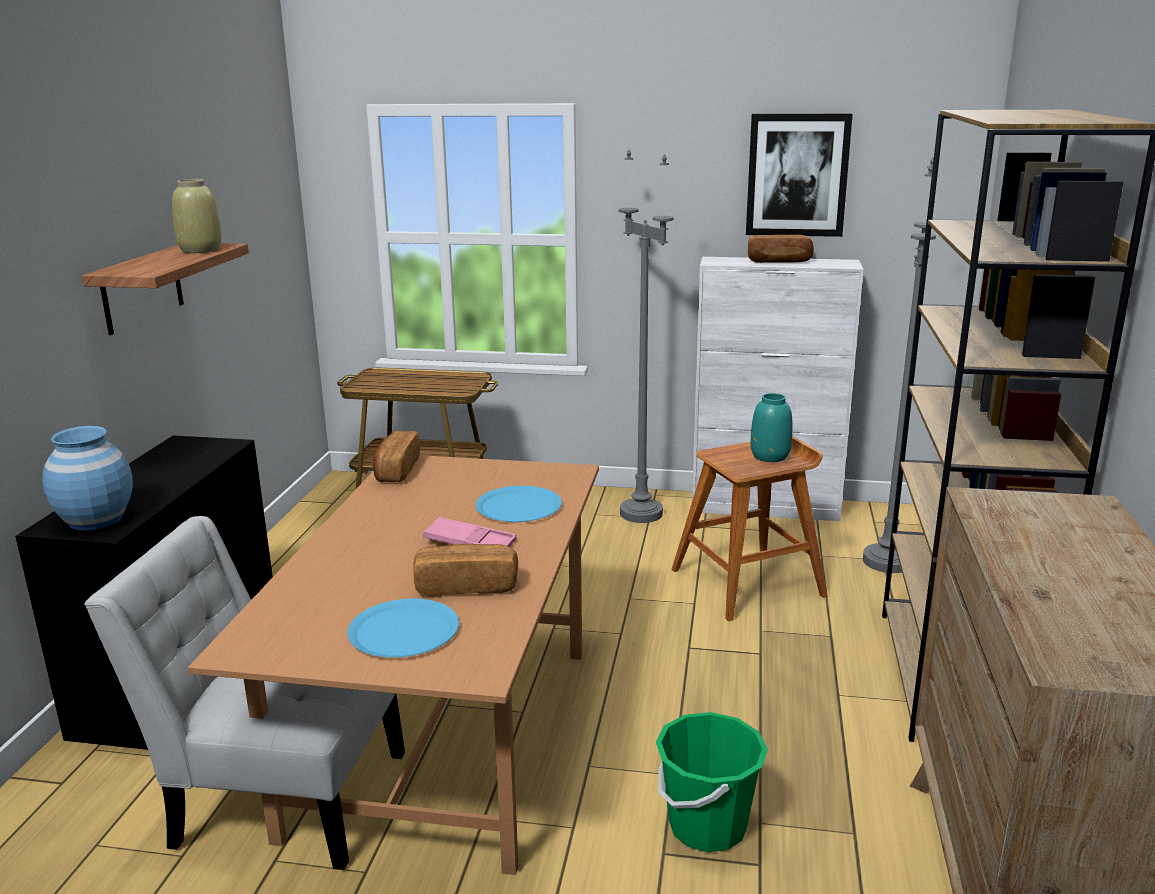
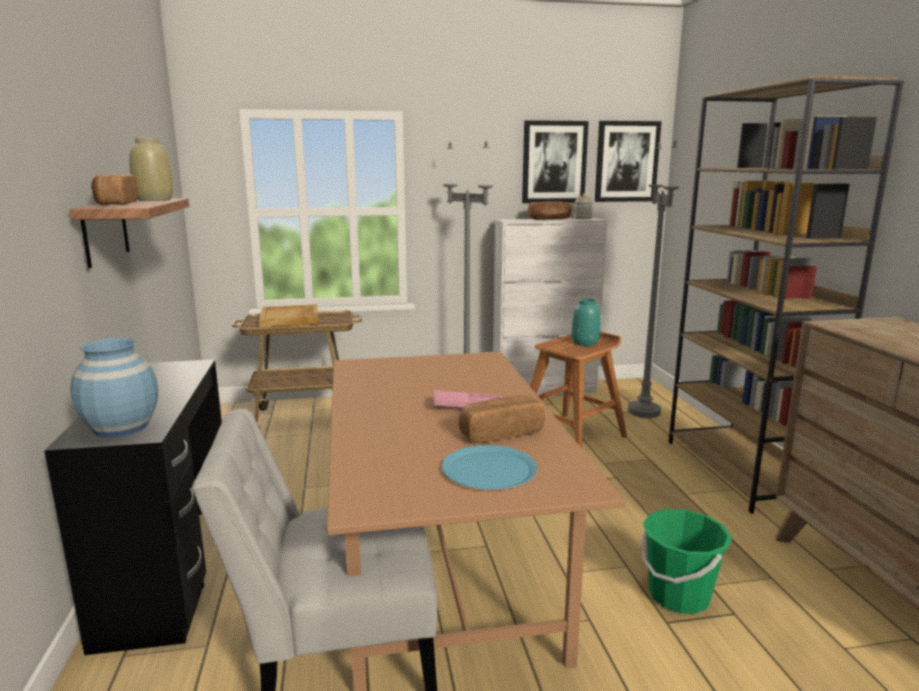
camera: 20 degrees left, 5 degrees down
(396, 470) = (353, 369): bread -> bread (116, 204)
(408, 380) = (290, 319): none -> beige tray
(518, 506) = (476, 380): blue plate -> none
(833, 262) = (582, 218): none -> jar
(917, 175) = (626, 161): none -> picture

